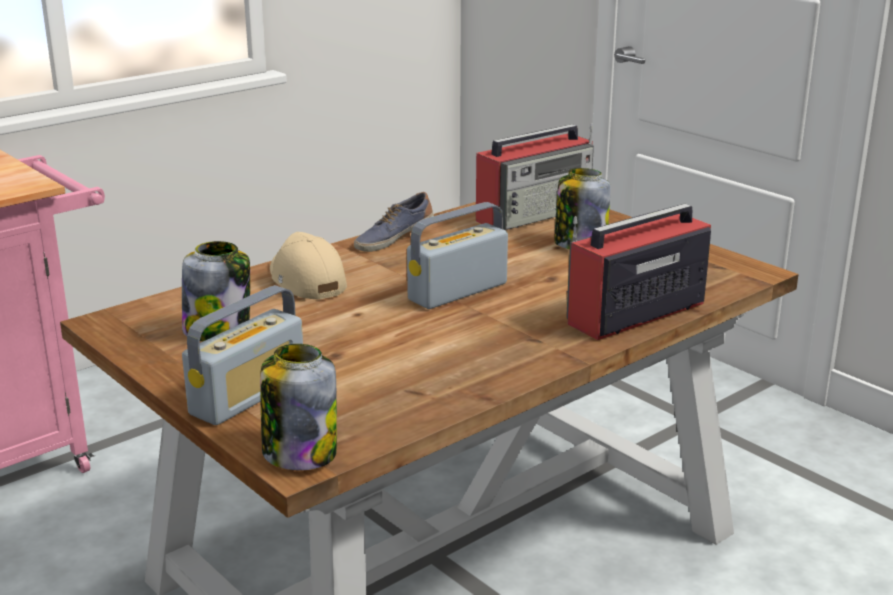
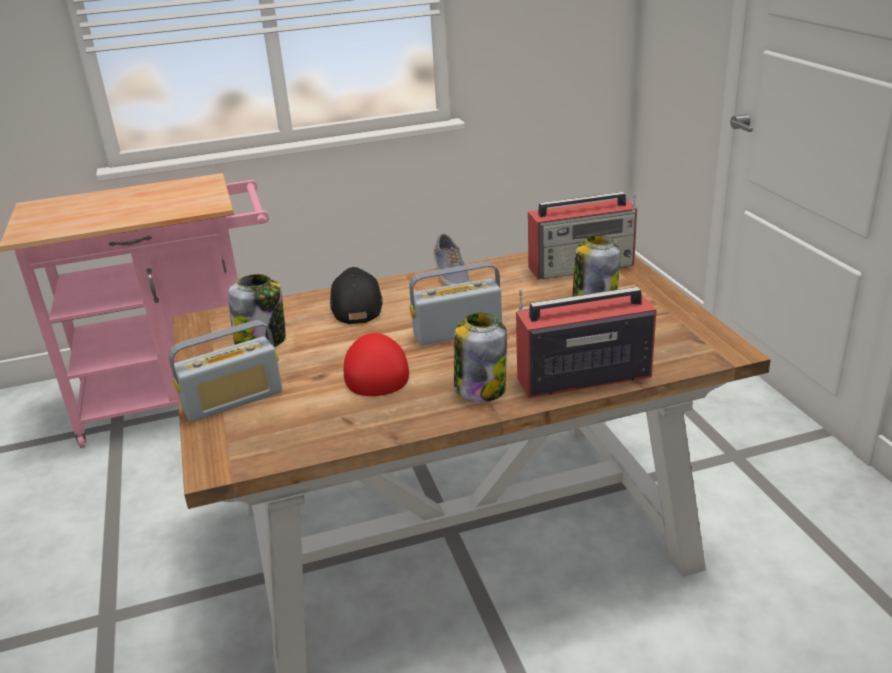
camera: 25 degrees right, 5 degrees up
(299, 452) = (223, 457): jar -> jar (480, 388)
(305, 281) = (355, 306): beige cap -> black cap
(393, 239) = (450, 276): shoe -> shoe turned 90 degrees counterclockwise
(398, 340) = (375, 370): none -> red cap

